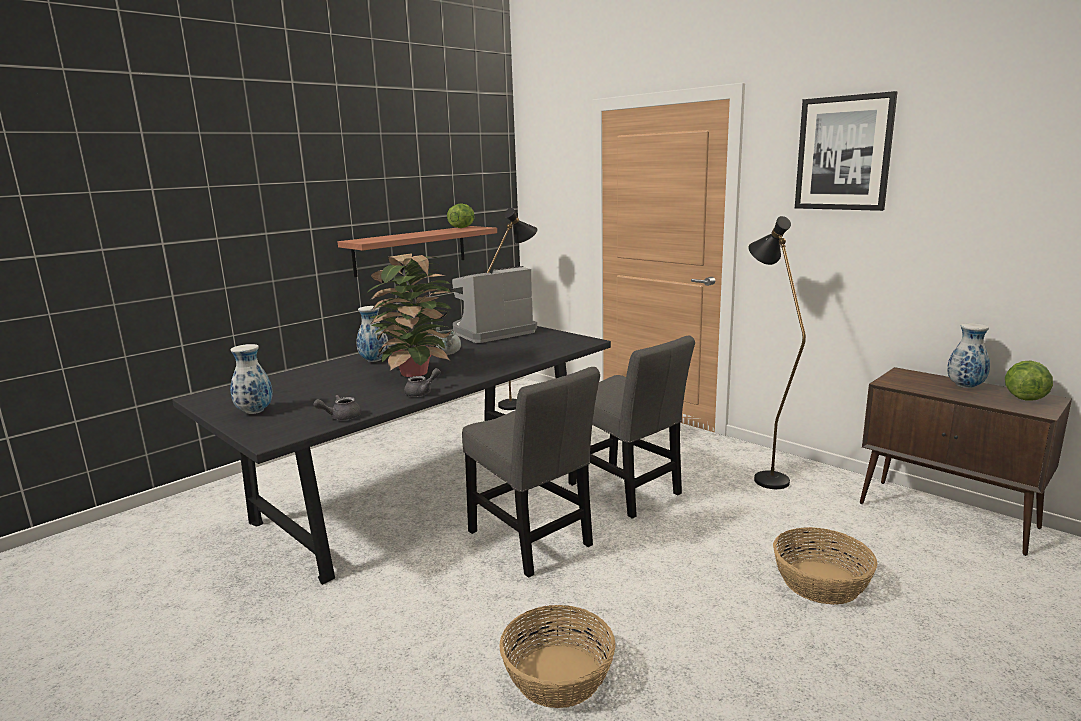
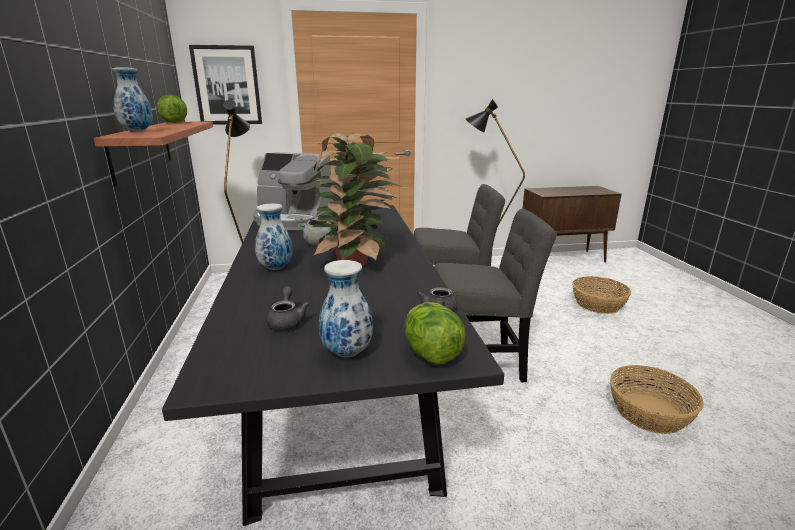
camera: 55 degrees left, 5 degrees up
(422, 393) = (418, 270): grey teapot -> grey teapot (287, 321)
(491, 332) = (292, 220): coffee machine -> coffee machine turned 75 degrees counterclockwise
(843, 153) = (495, 59): picture -> picture (227, 85)
(965, 386) = (566, 189): vase -> vase (137, 131)
(1024, 397) = (591, 188): lettuce -> lettuce (431, 354)

